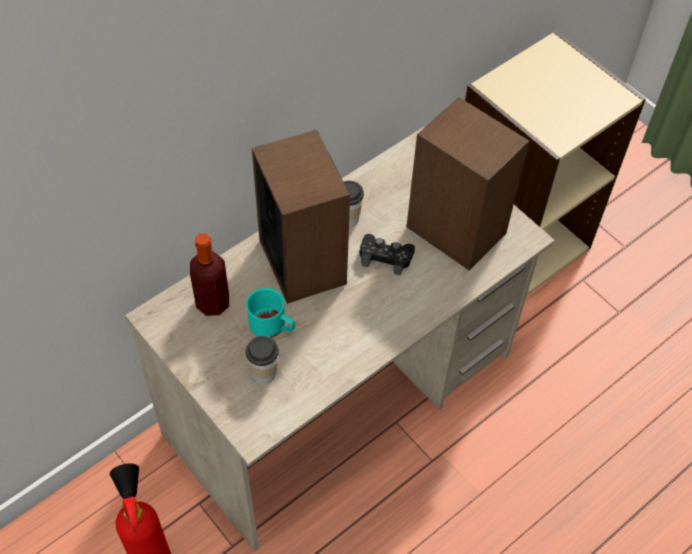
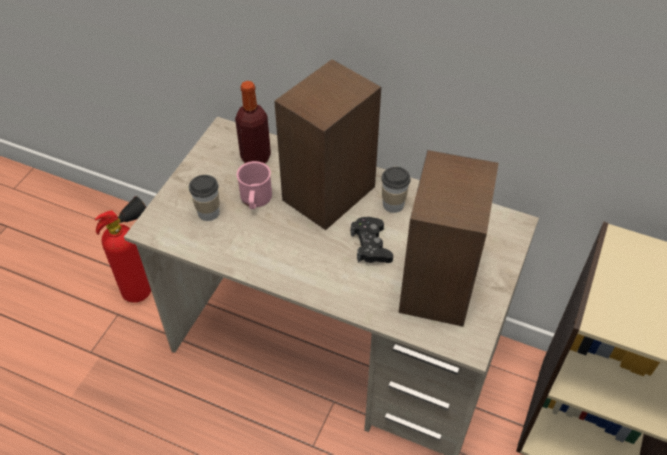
camera: 65 degrees right, 5 degrees down
(272, 326) = (255, 200): turquoise mug -> pink mug

